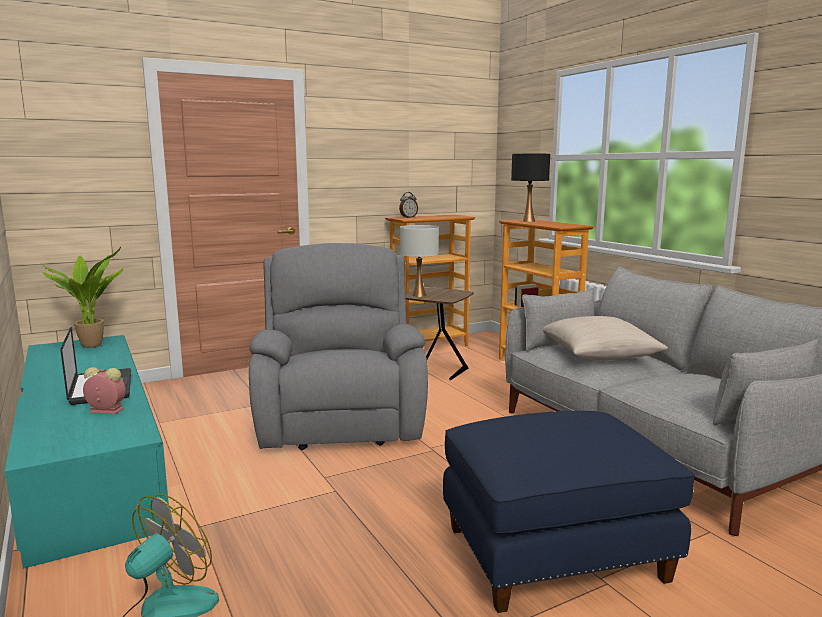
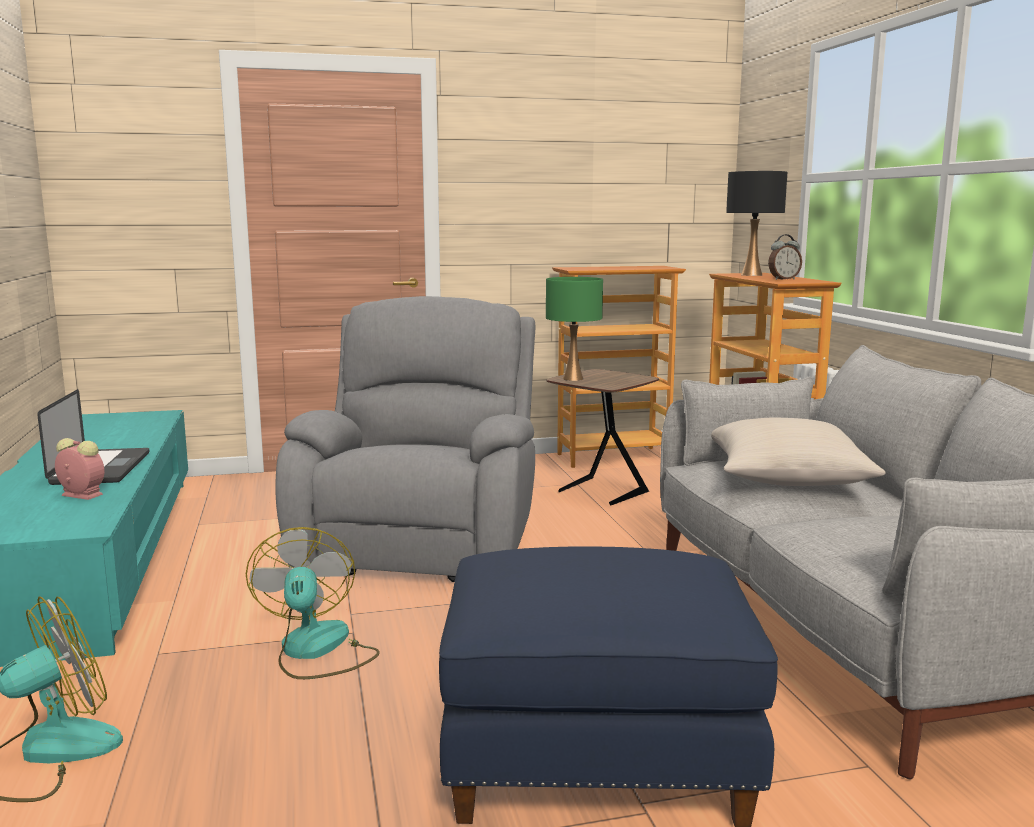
camera: 15 degrees right, 0 degrees up
(94, 345) = (138, 419): potted plant -> none
(318, 507) = (316, 651): none -> fan
(408, 217) = (583, 268): alarm clock -> alarm clock (783, 279)
(419, 295) = (573, 378): white table lamp -> green table lamp

